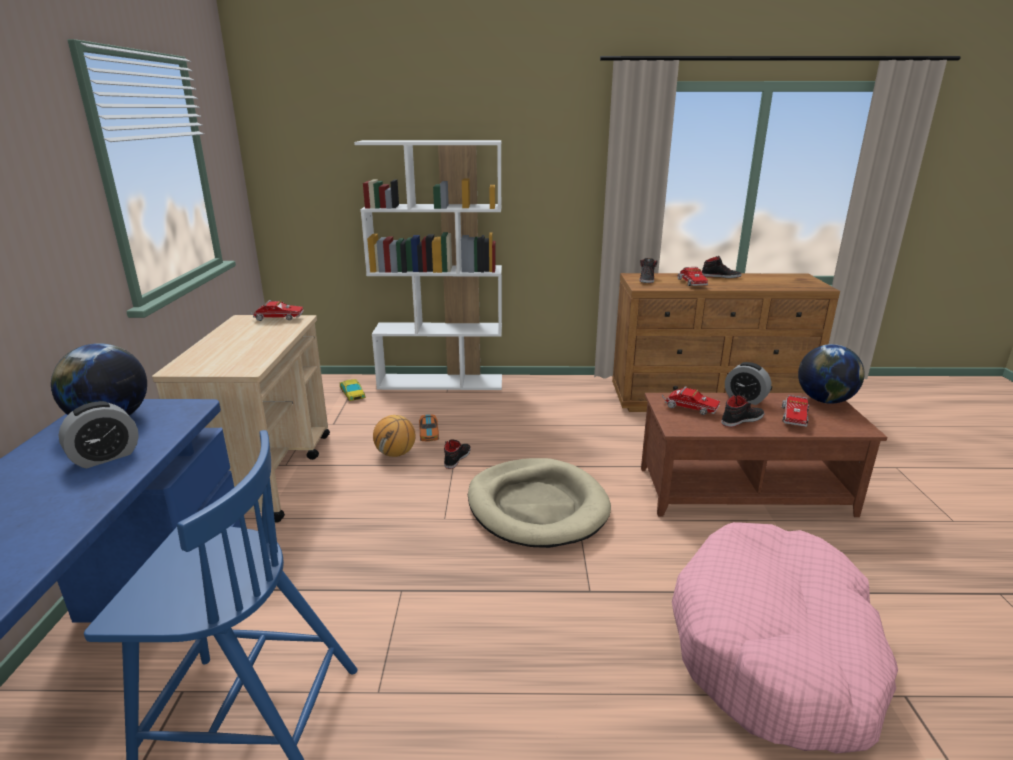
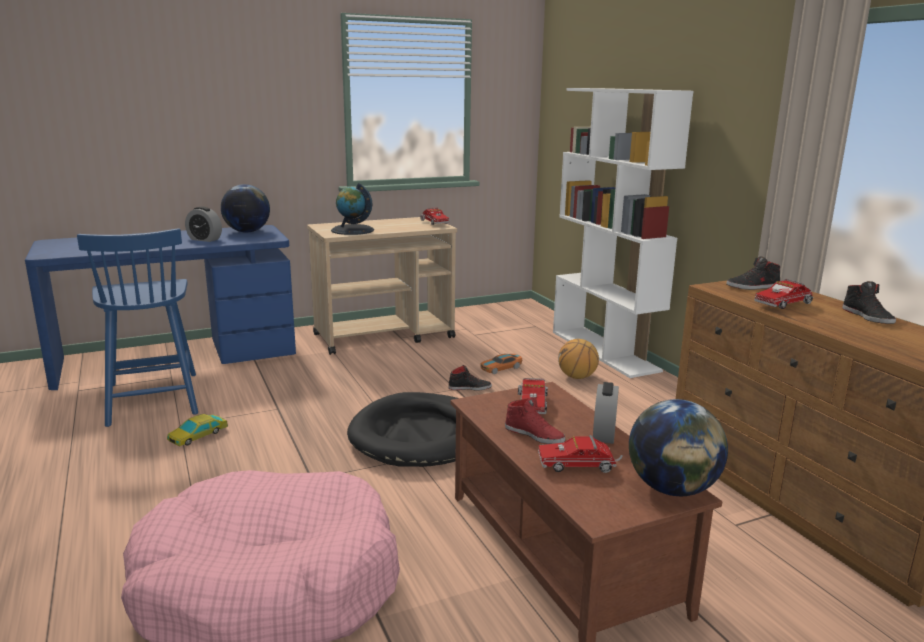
camera: 65 degrees right, 5 degrees down
(242, 357) = (352, 230): none -> globe
(352, 394) = (532, 327): toy car -> toy car (198, 435)
(396, 454) = (452, 365): basketball -> basketball (577, 377)
(537, 506) = (421, 435): beige dog bed -> black dog bed
(742, 420) = (534, 434): black shoe -> red shoe

